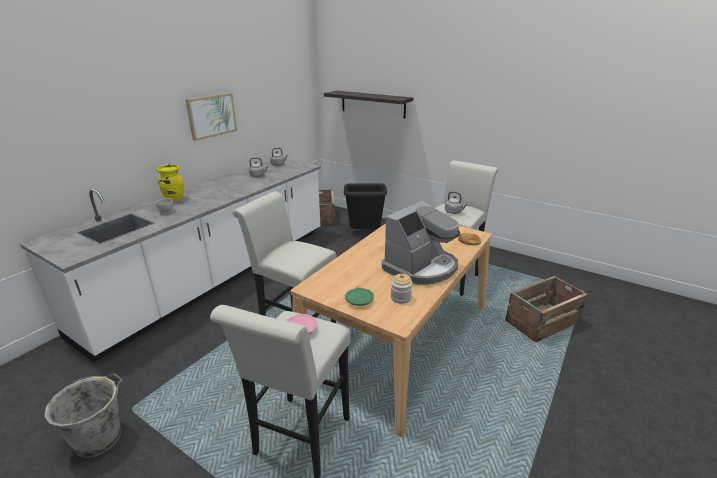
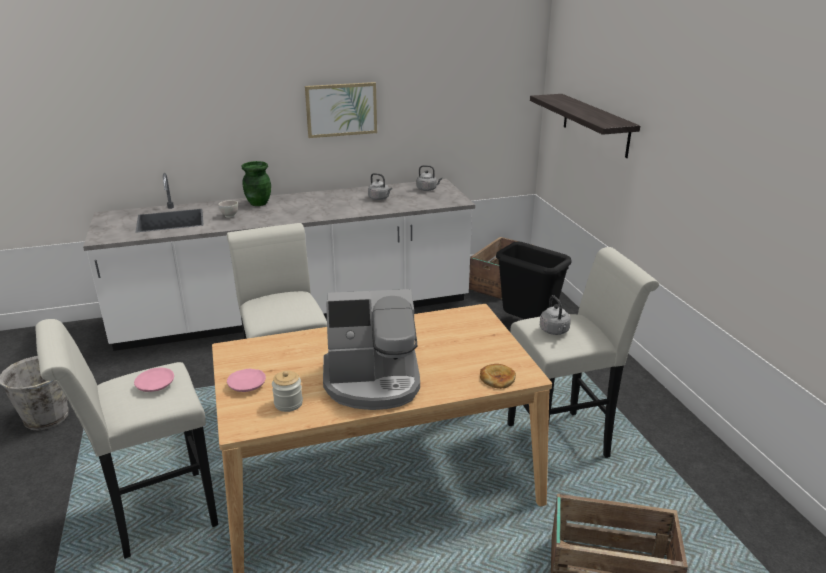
camera: 40 degrees right, 0 degrees up
(174, 198) = (258, 203): yellow vase -> green vase
(359, 300) = (247, 385): green plate -> pink plate

